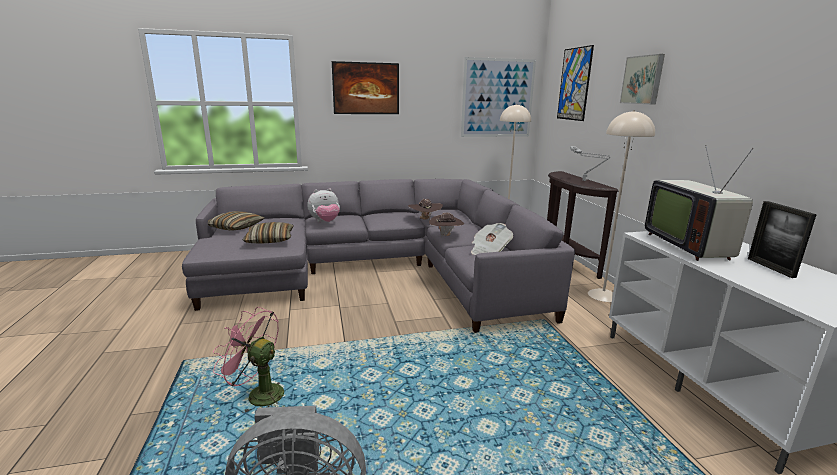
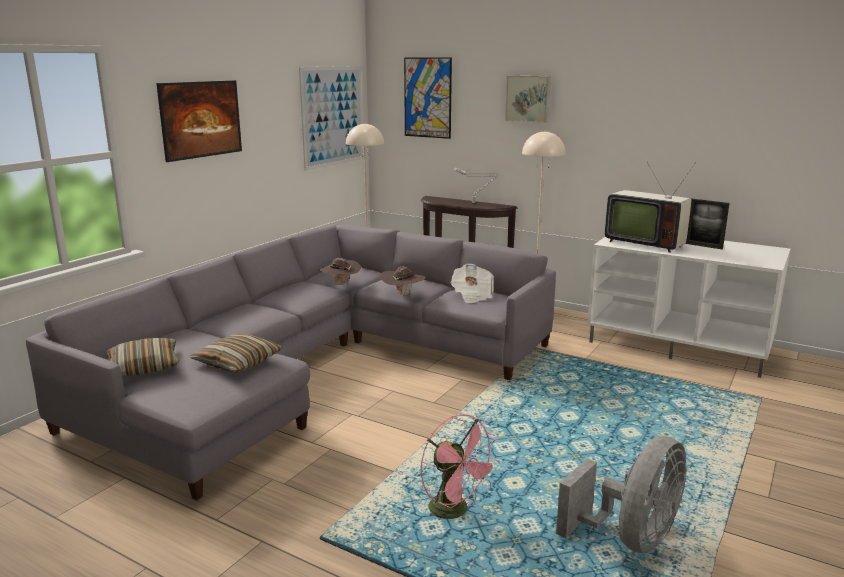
camera: 45 degrees left, 0 degrees up
(258, 394) = (456, 511): pink fan -> pink fan turned 105 degrees counterclockwise
(325, 222) = (242, 322): plush toy -> none

